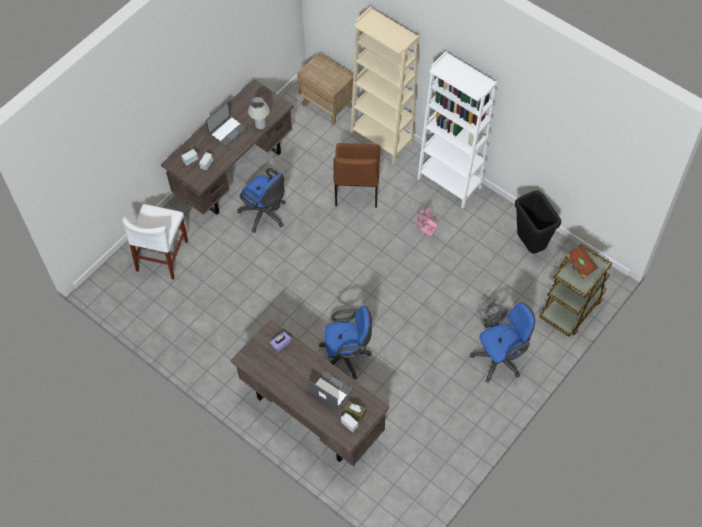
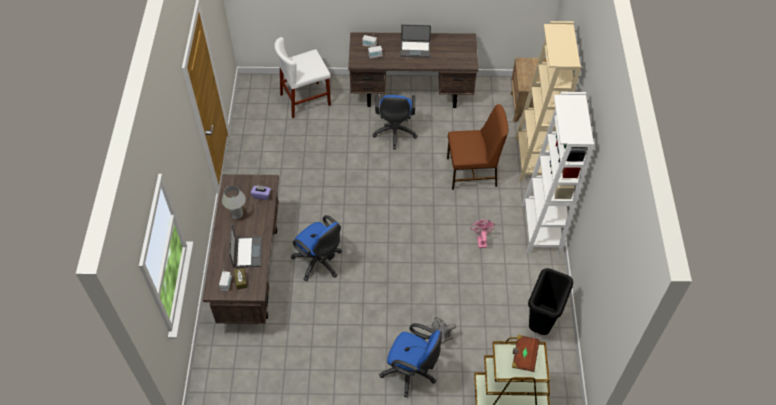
camera: 50 degrees right, 5 degrees down
(260, 125) = (440, 62): white table lamp -> white table lamp (237, 214)
(356, 188) = (473, 172): brown chair -> brown chair turned 150 degrees counterclockwise

